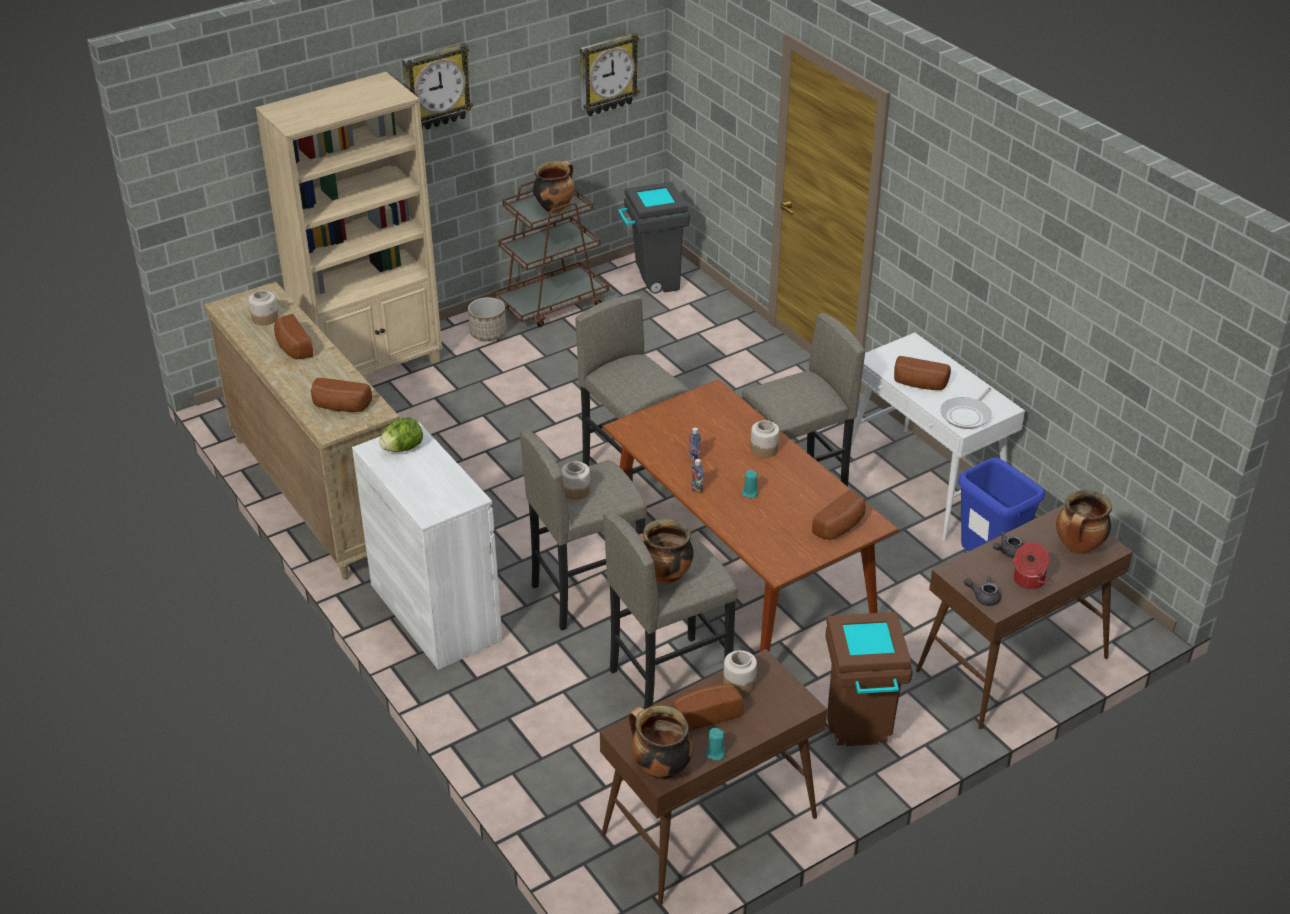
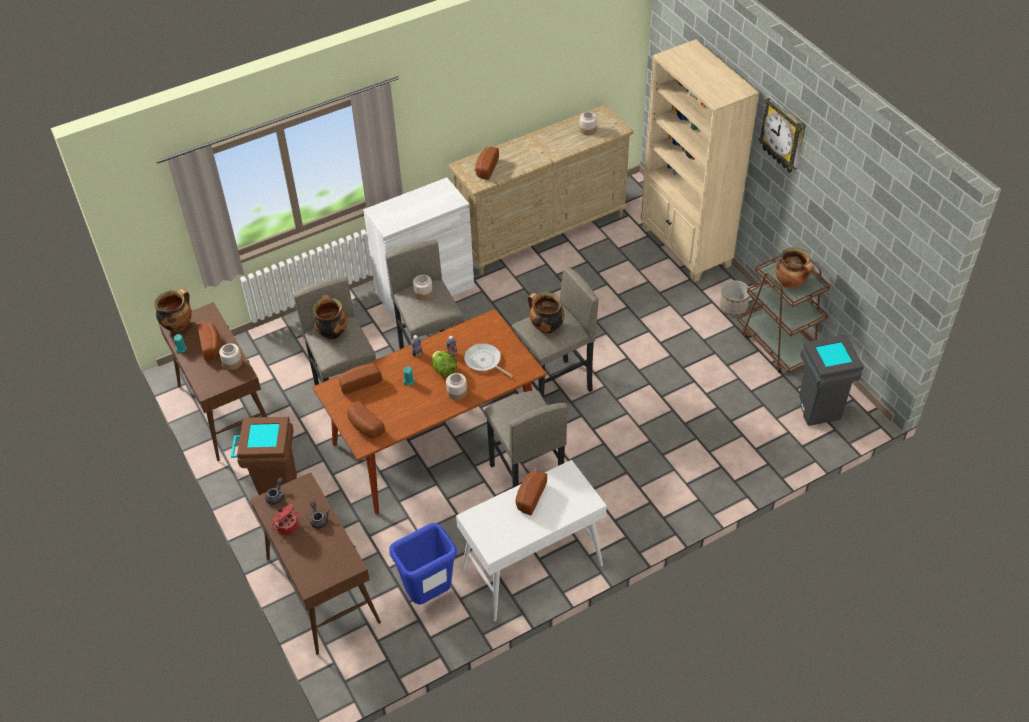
camera: 95 degrees right, 10 degrees up
(292, 348) = (552, 144): bread -> bread (359, 382)
(403, 448) = (441, 197): lettuce -> lettuce (444, 370)
(607, 74) = (886, 253): wall clock -> none
(967, 415) = (485, 522): frying pan -> frying pan (484, 361)
(1078, 547) = (315, 565): cooking pot -> cooking pot (545, 327)

